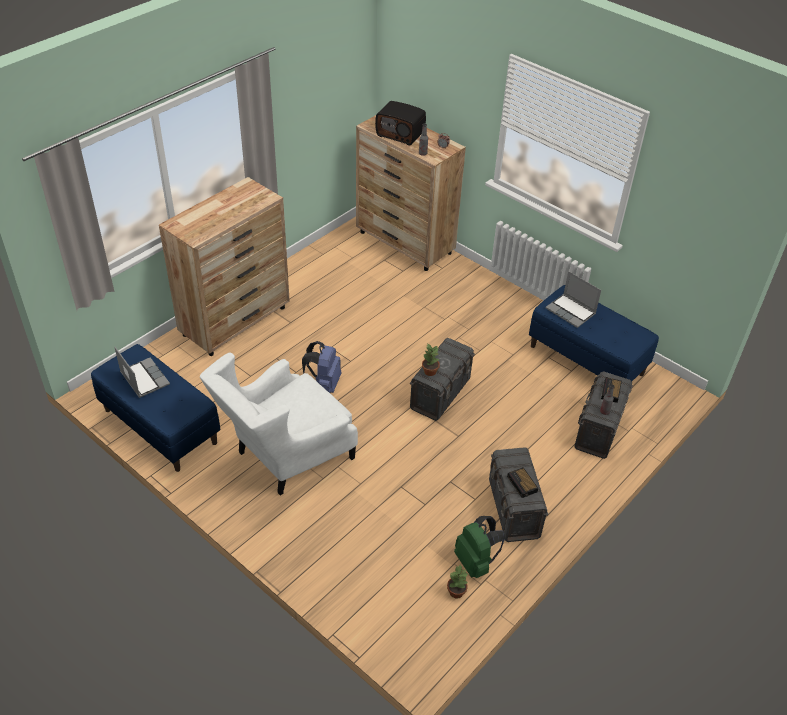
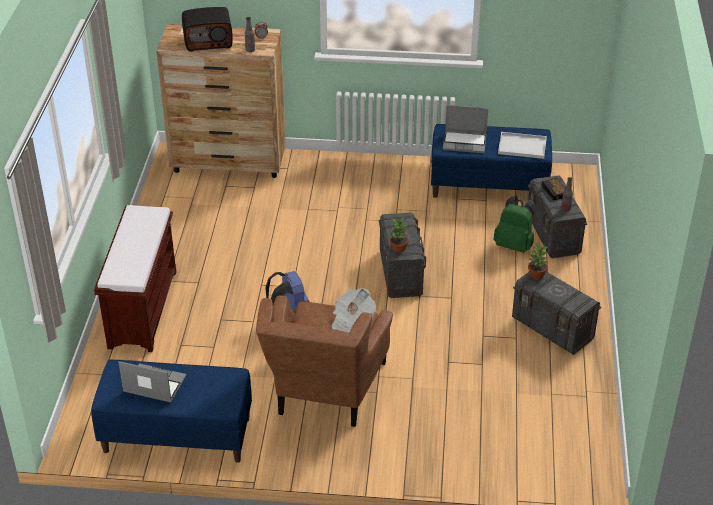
camera: 35 degrees left, 5 degrees down
(236, 321) = (142, 308): brown dresser -> brown bench
(285, 457) = (325, 395): white armchair -> brown armchair
(321, 409) = (351, 320): none -> newspaper
(456, 592) = (575, 413): potted plant -> potted plant (536, 275)
(476, 562) = (566, 383): green backpack -> green backpack (514, 245)
(522, 484) = (564, 294): alarm clock -> none
(616, 338) = (521, 146): none -> white tray

